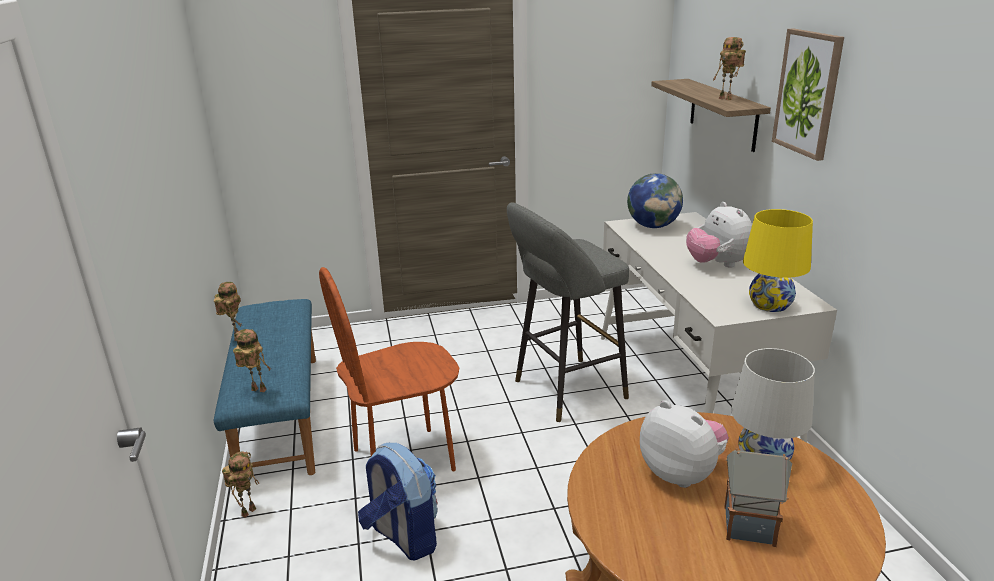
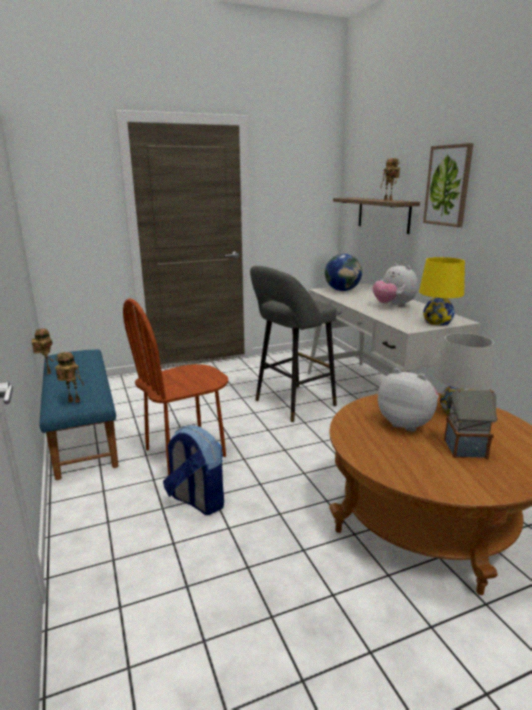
camera: 10 degrees left, 5 degrees down
(248, 511) = (69, 495): toy robot -> none

